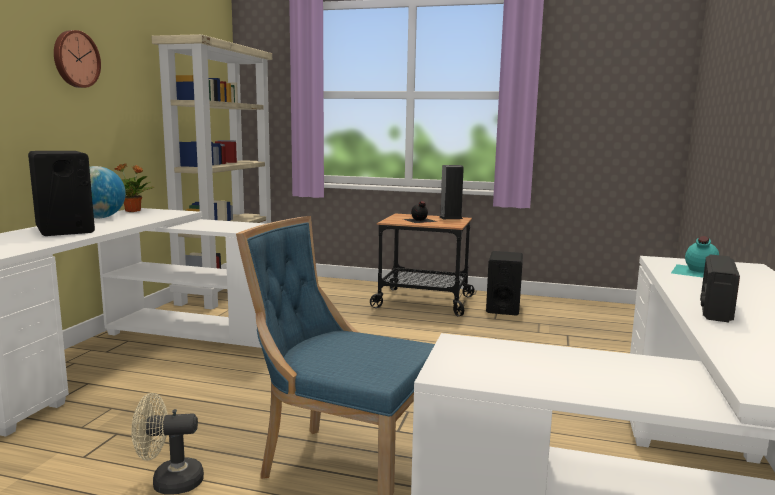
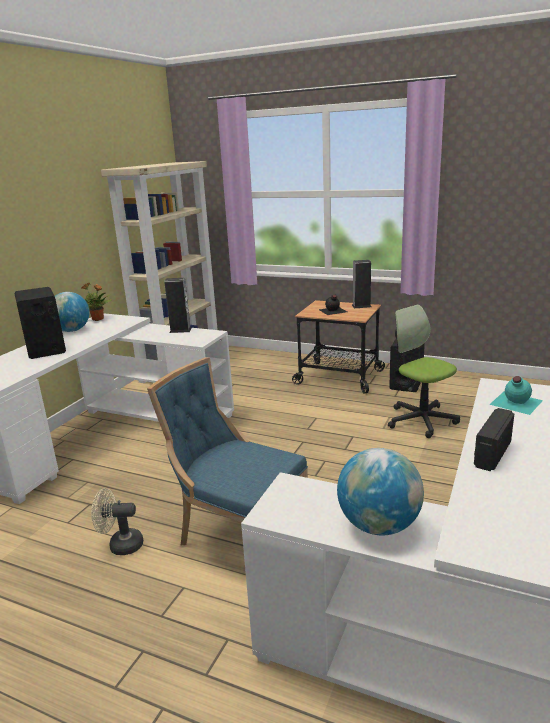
camera: 10 degrees right, 10 degrees up
(75, 59) = (41, 207): wall clock -> none
(243, 224) = (180, 330): none -> speaker
(534, 340) = (421, 420): none -> office chair
(619, 379) = (379, 525): none -> globe

